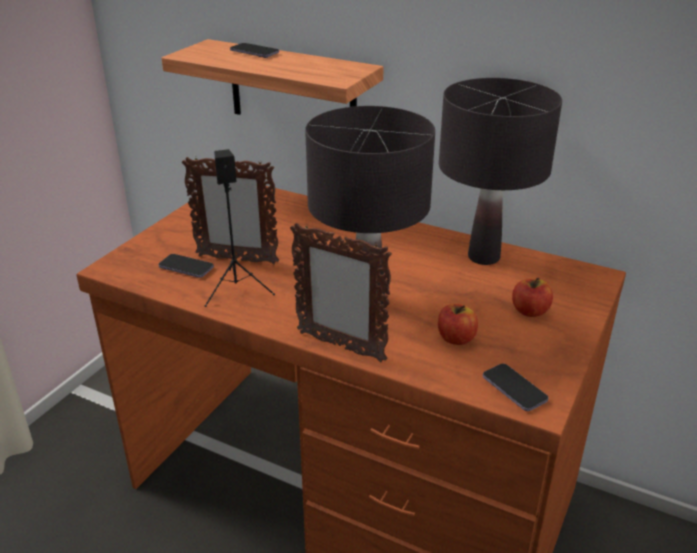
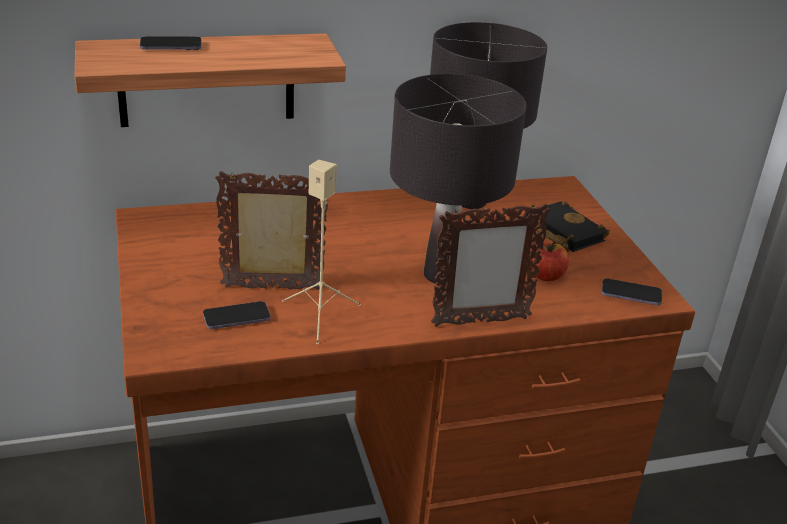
camera: 45 degrees left, 0 degrees up
(236, 259) = (273, 288): picture frame -> picture frame turned 150 degrees counterclockwise
(237, 289) = (321, 315): black speaker -> beige speaker
(530, 311) = (561, 232): apple -> black book

